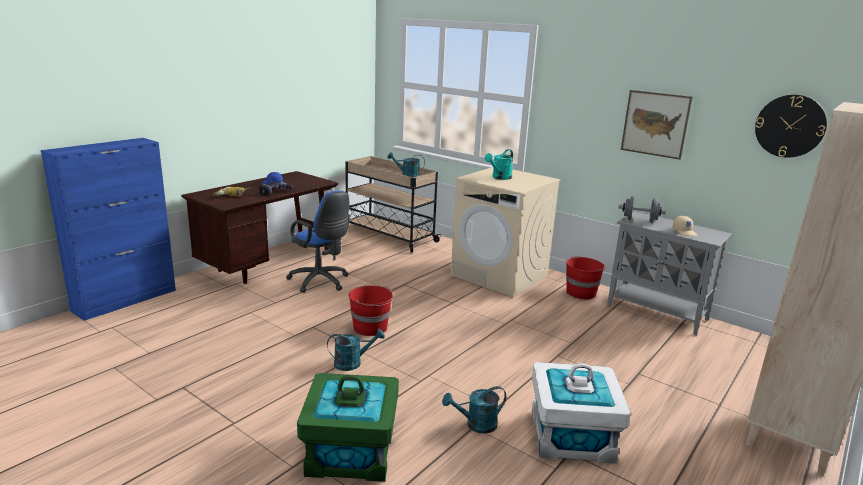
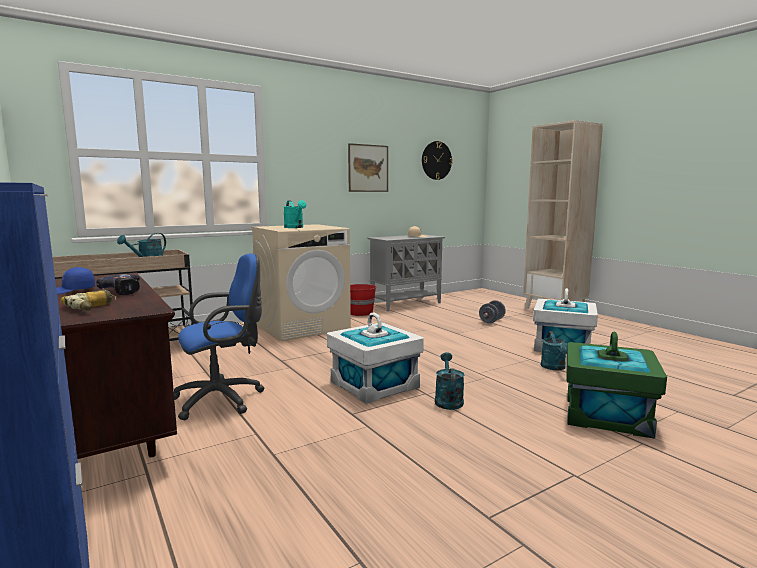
camera: 70 degrees left, 10 degrees down
(371, 328) = (374, 385): red bucket -> white storage box
(639, 220) = (389, 238): grey dumbbell -> grey dumbbell (491, 321)

